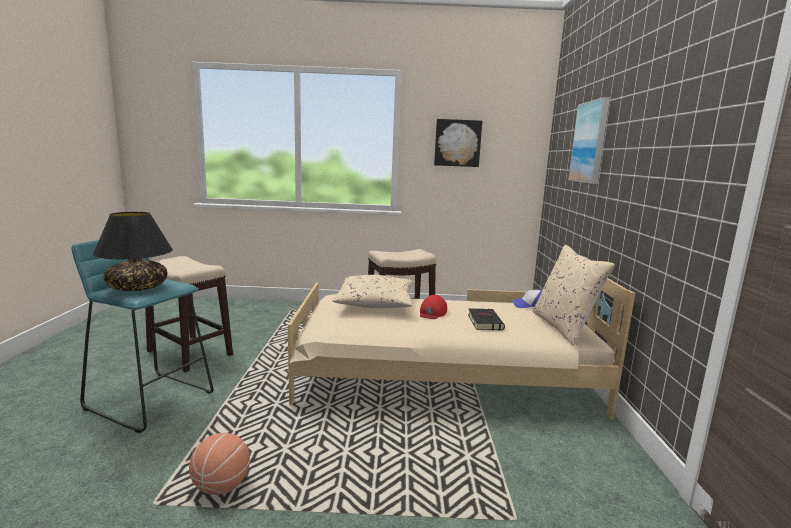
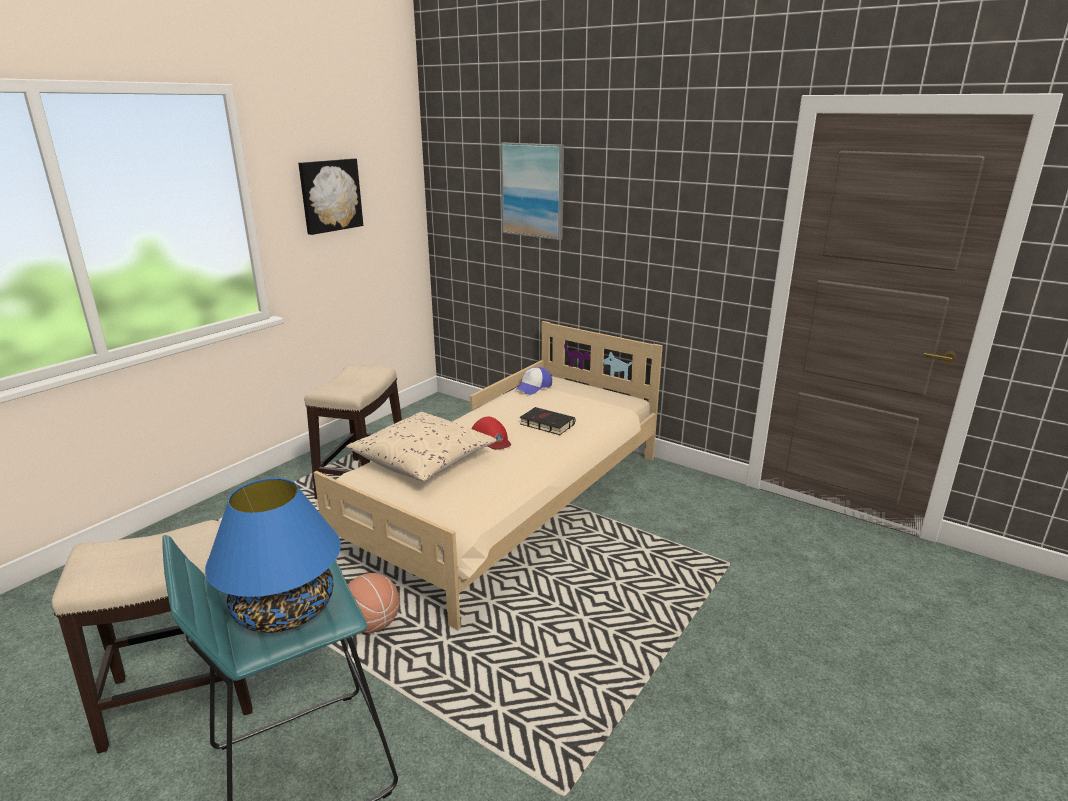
camera: 55 degrees left, 10 degrees up
(137, 287) = (284, 610): black table lamp -> blue table lamp
(221, 486) = (573, 729): basketball -> basketball (373, 624)
(563, 327) = (596, 397): beige pillow -> none

